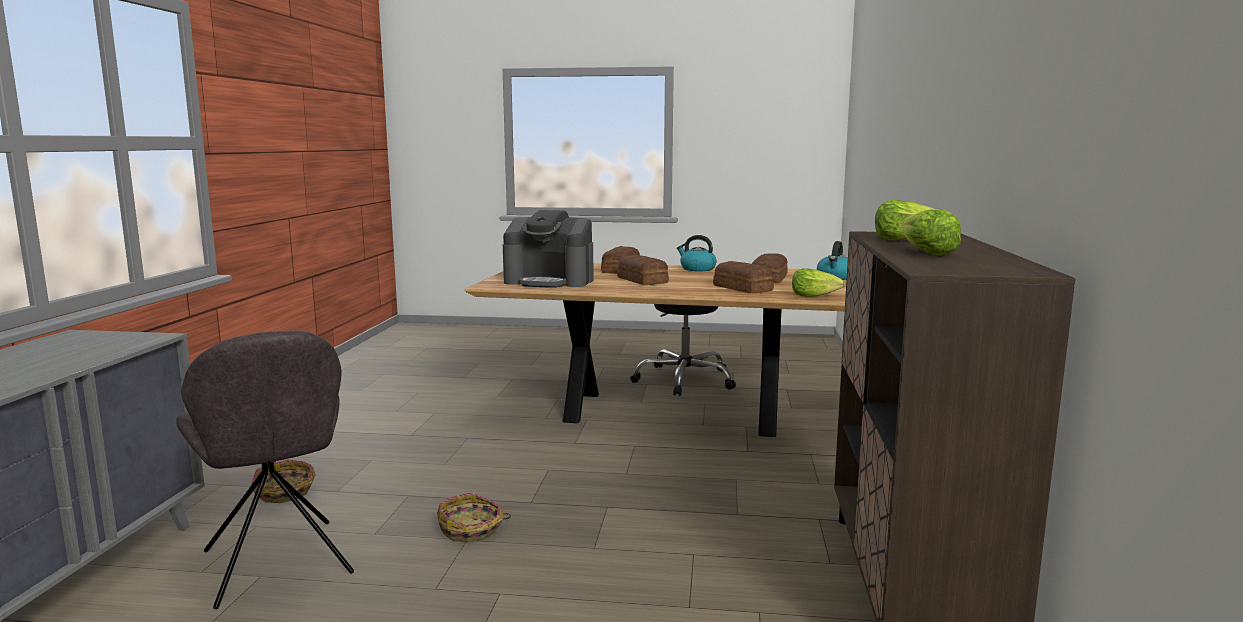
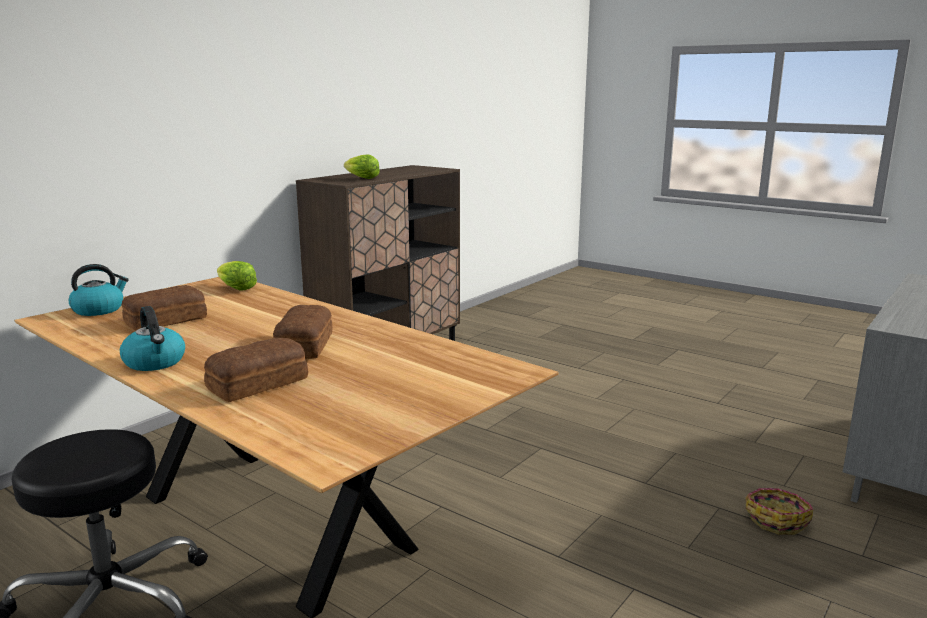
camera: 150 degrees left, 5 degrees up
(277, 565) = (745, 446): grey chair -> none
(471, 530) = (599, 437): basket -> none
(550, 281) = (419, 369): coffee machine -> none
(742, 288) = (250, 310): bread -> none
(925, 253) = (400, 173): lettuce -> none

